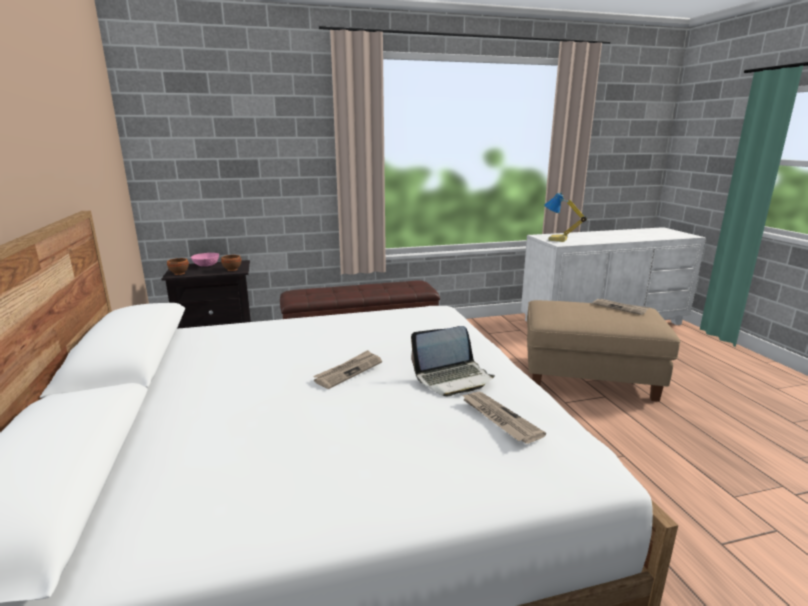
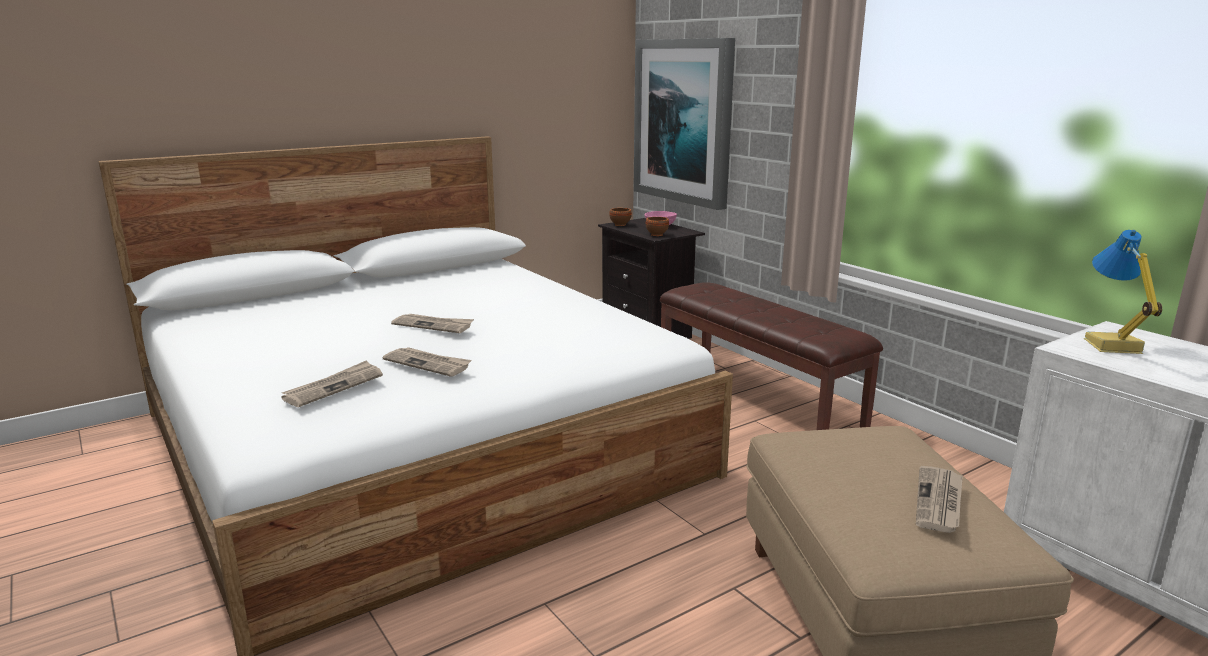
camera: 70 degrees right, 0 degrees up
(204, 177) = (684, 121): none -> picture
(453, 378) = (428, 364): laptop -> newspaper

